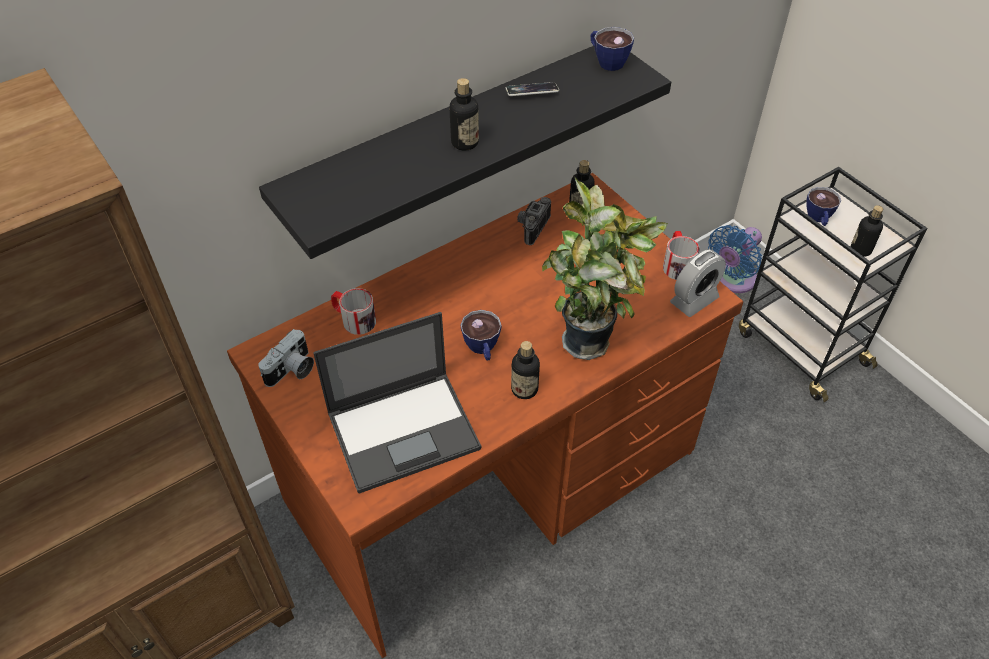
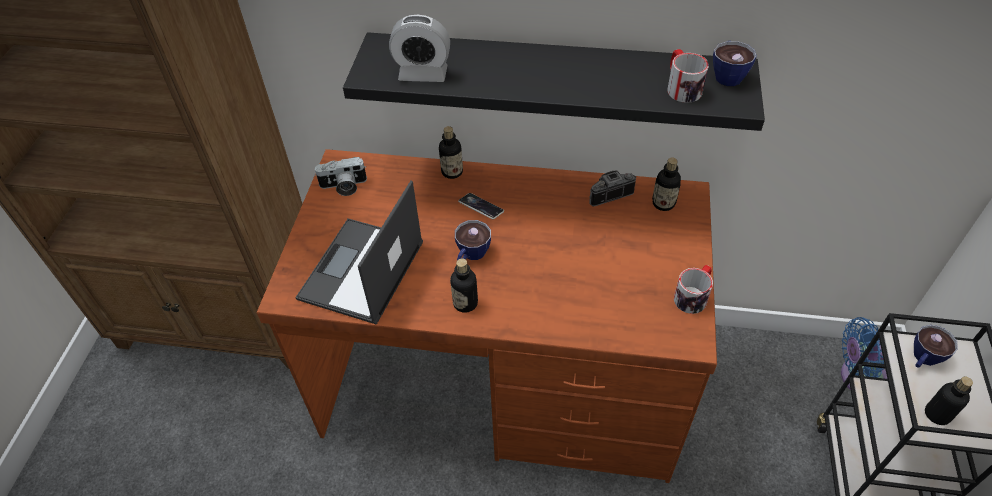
camera: 45 degrees right, 0 degrees up
(354, 319) = (415, 179): mug -> mug (681, 87)
(405, 430) = (361, 272): laptop -> laptop turned 90 degrees clockwise
(465, 142) = (531, 76): bottle -> bottle (452, 172)
(532, 92) = (631, 67): phone -> phone (481, 208)
(592, 342) = (552, 306): potted plant -> none
(694, 300) = (673, 333): alarm clock -> alarm clock (423, 74)

